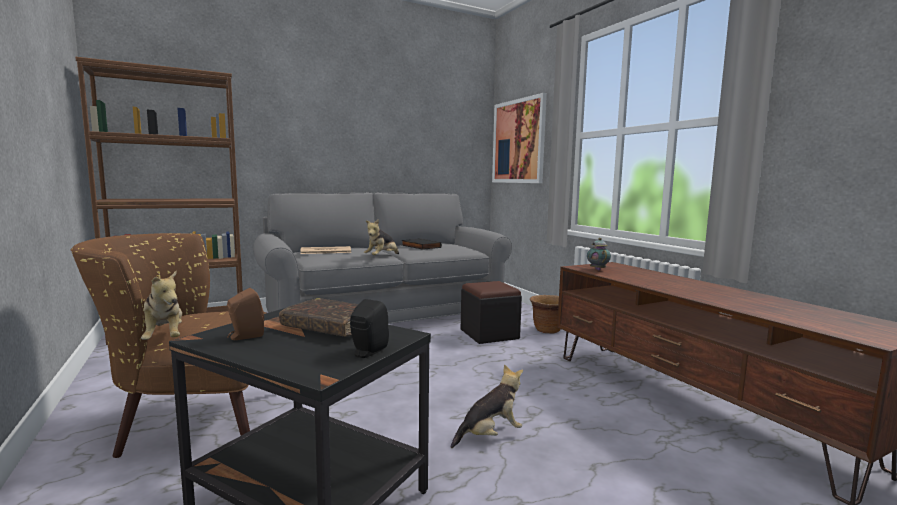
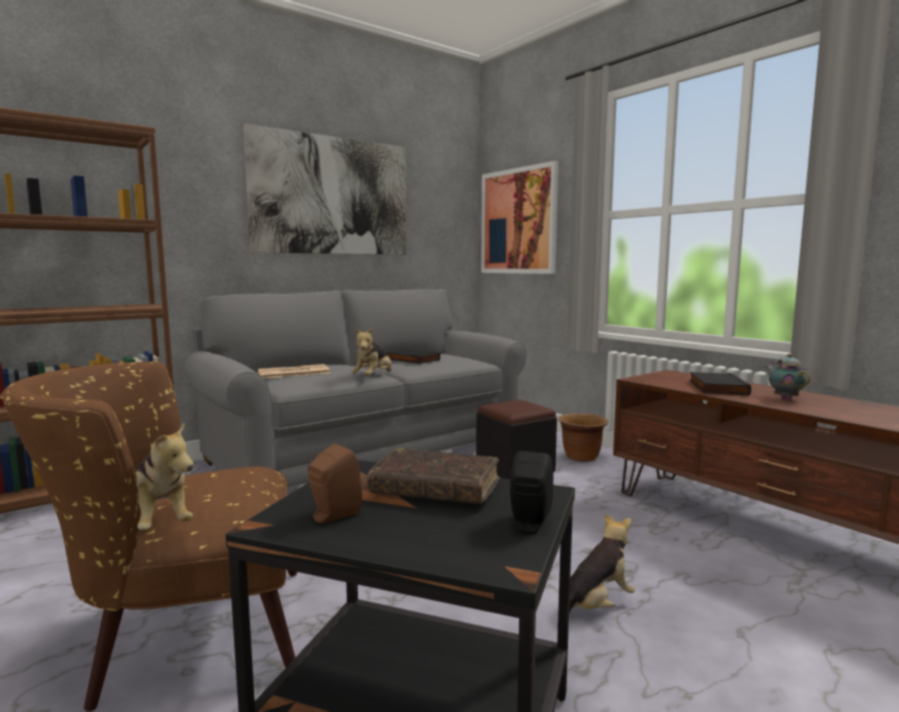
camera: 10 degrees left, 0 degrees up
(370, 122) = (332, 196): none -> picture
(597, 269) = (663, 381): teapot -> teapot (784, 398)
(635, 276) = (716, 387): none -> black book

